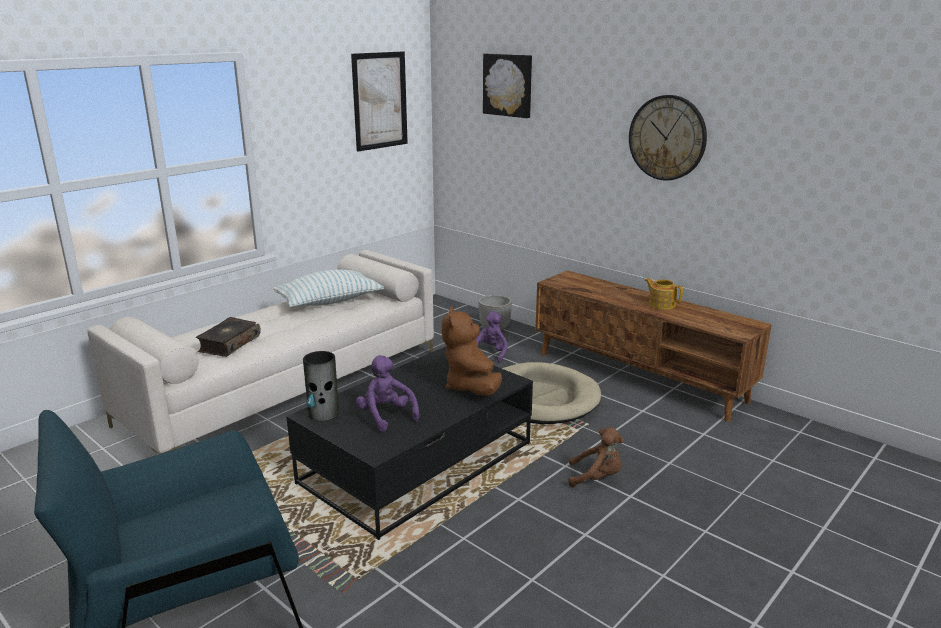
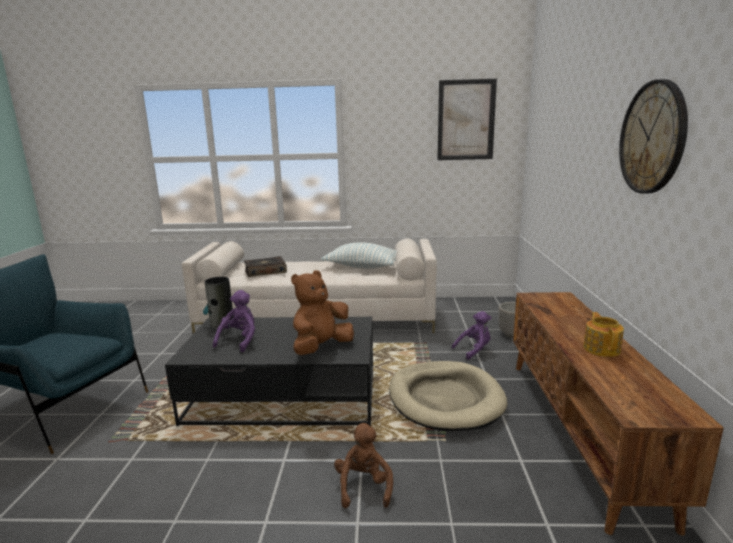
camera: 50 degrees right, 5 degrees down
(508, 85) = (560, 99): picture -> none
(596, 478) = (363, 486): brown plush toy -> brown plush toy turned 150 degrees counterclockwise

